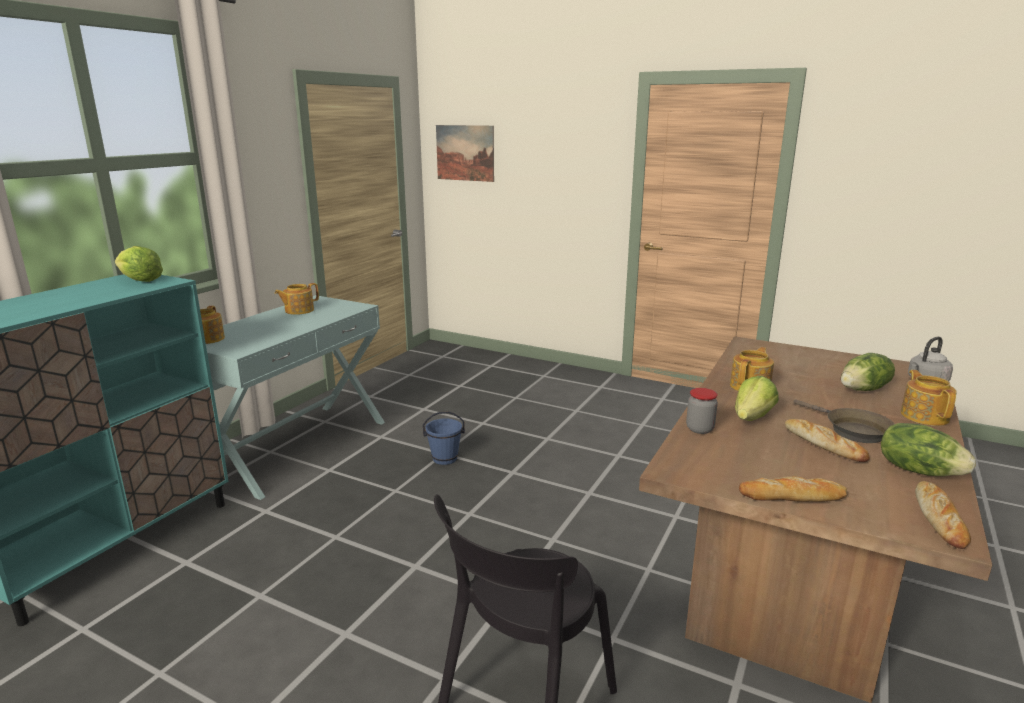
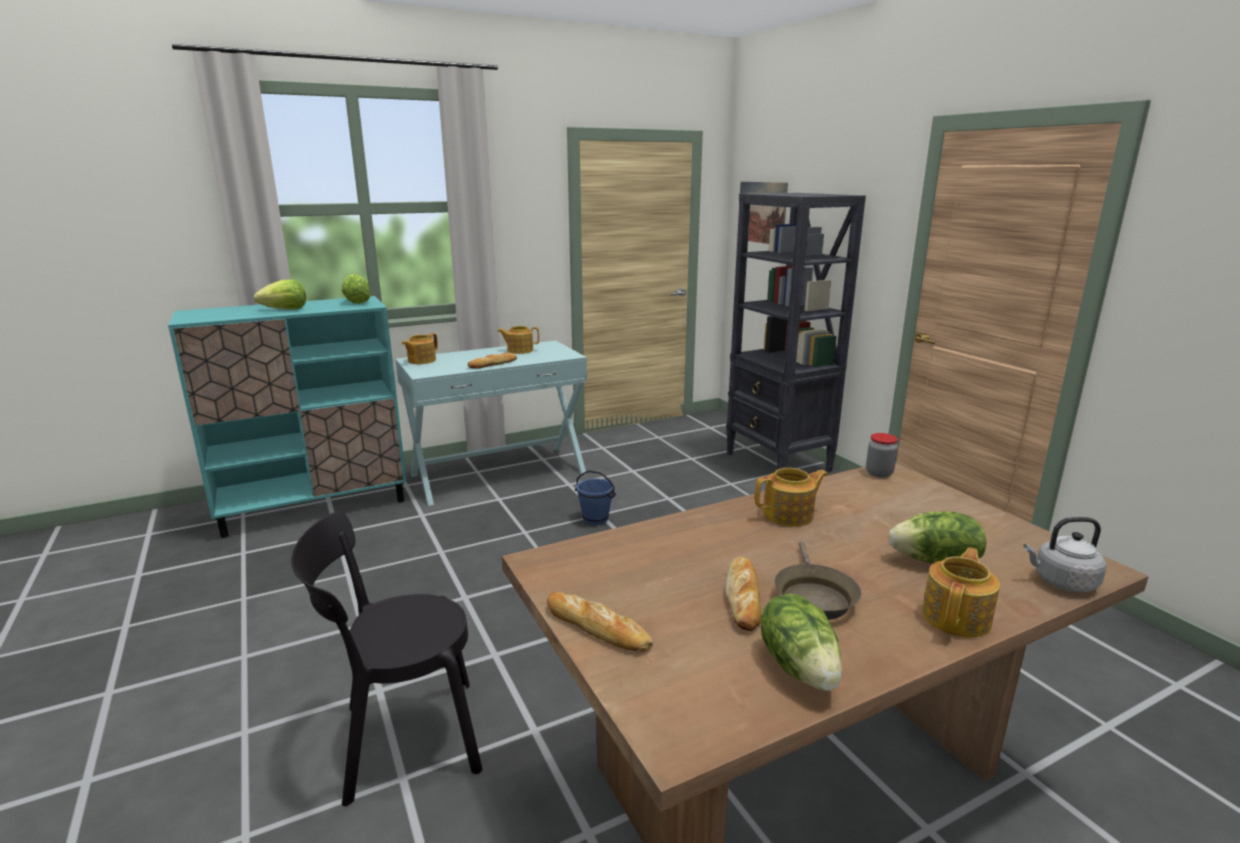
camera: 35 degrees right, 0 degrees up
(530, 371) = (778, 462): none -> black bookcase
(699, 429) = (642, 536): jar -> jar (879, 473)
(752, 418) = (719, 545): lettuce -> lettuce (285, 309)
(939, 518) = (708, 720): bread -> bread (493, 364)

